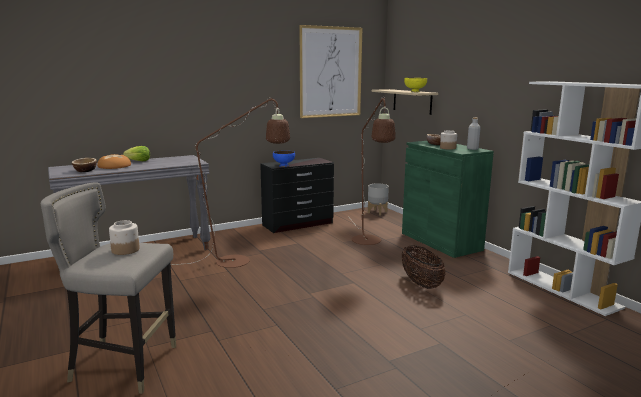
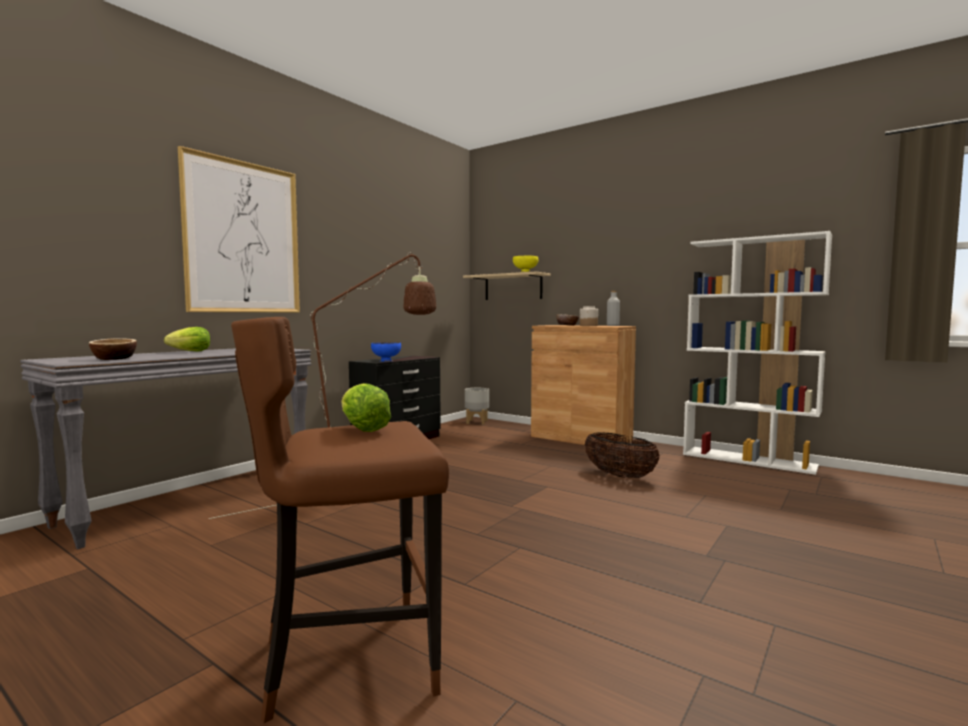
camera: 25 degrees left, 10 degrees down
(114, 166) = (159, 355): bread -> none
(123, 365) = (348, 660): grey stool -> brown stool
(125, 250) = (363, 429): jar -> lettuce
(330, 72) = (420, 251): picture -> picture (243, 238)
(368, 242) = (507, 448): brown floor lamp -> none
(441, 241) = (581, 438): green cabinet -> brown cabinet

